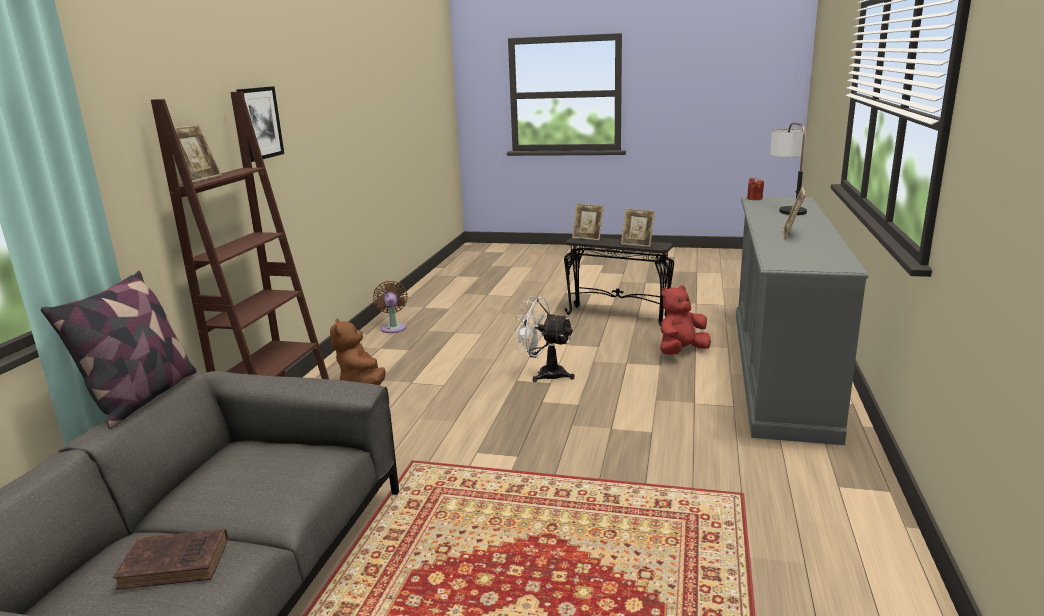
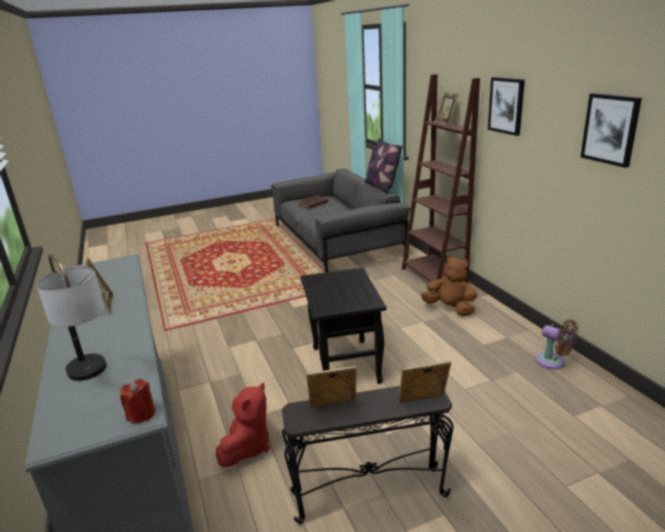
camera: 145 degrees right, 5 degrees up
(336, 117) = (610, 129): none -> picture
(545, 374) = (344, 364): white fan -> black side table

